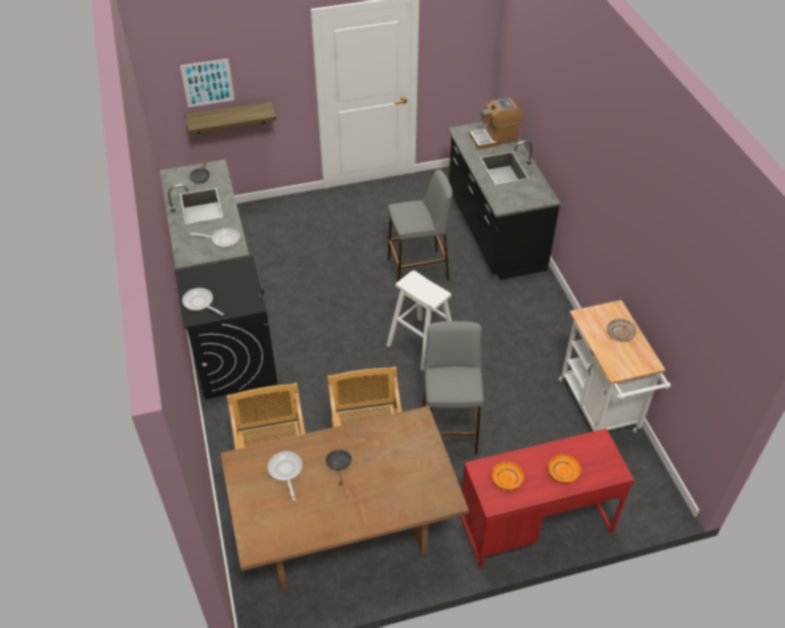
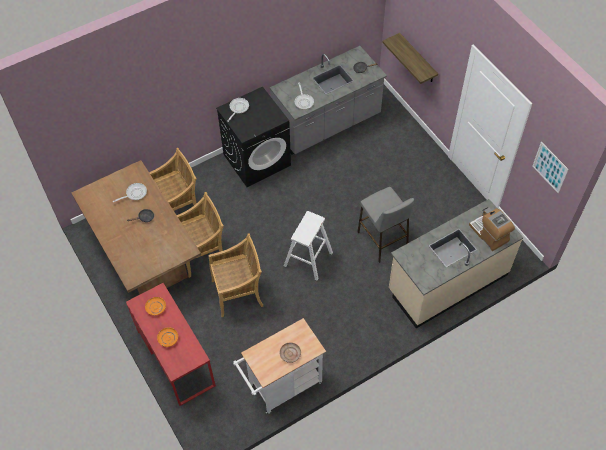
camera: 75 degrees right, 10 degrees up
(207, 83) = (414, 27): picture -> picture (550, 167)
(449, 428) = (238, 293): grey stool -> beige chair
(493, 231) = (447, 282): black counter -> beige counter

